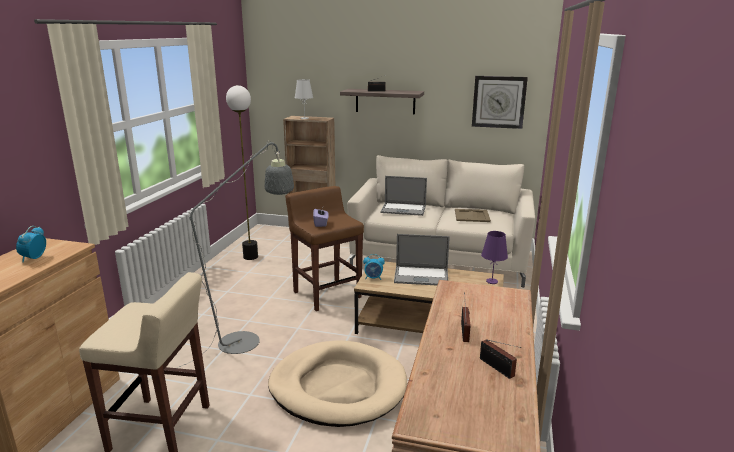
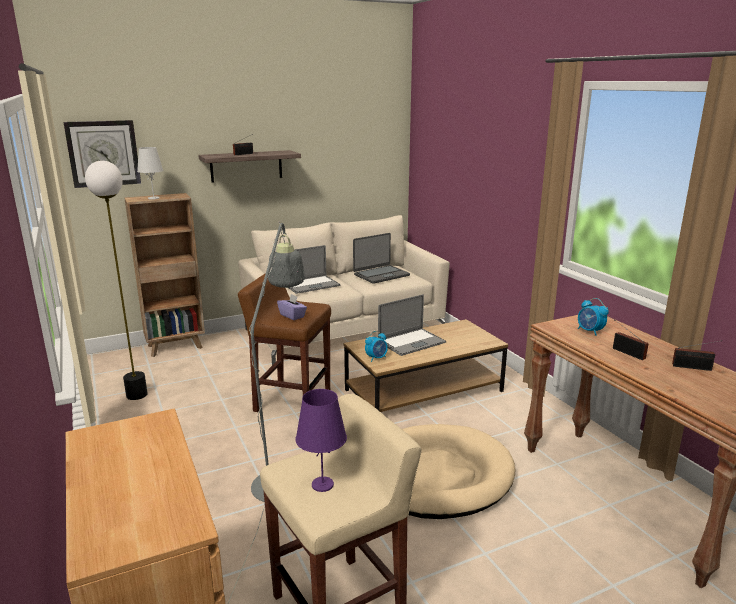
camera: 40 degrees left, 0 degrees up
(34, 258) = (137, 456): alarm clock -> alarm clock (590, 331)
(472, 216) = (381, 275): beige tray -> laptop
(492, 281) = (469, 327): purple table lamp -> purple table lamp (322, 485)
(499, 102) = (365, 155): wall clock -> wall clock (103, 153)

